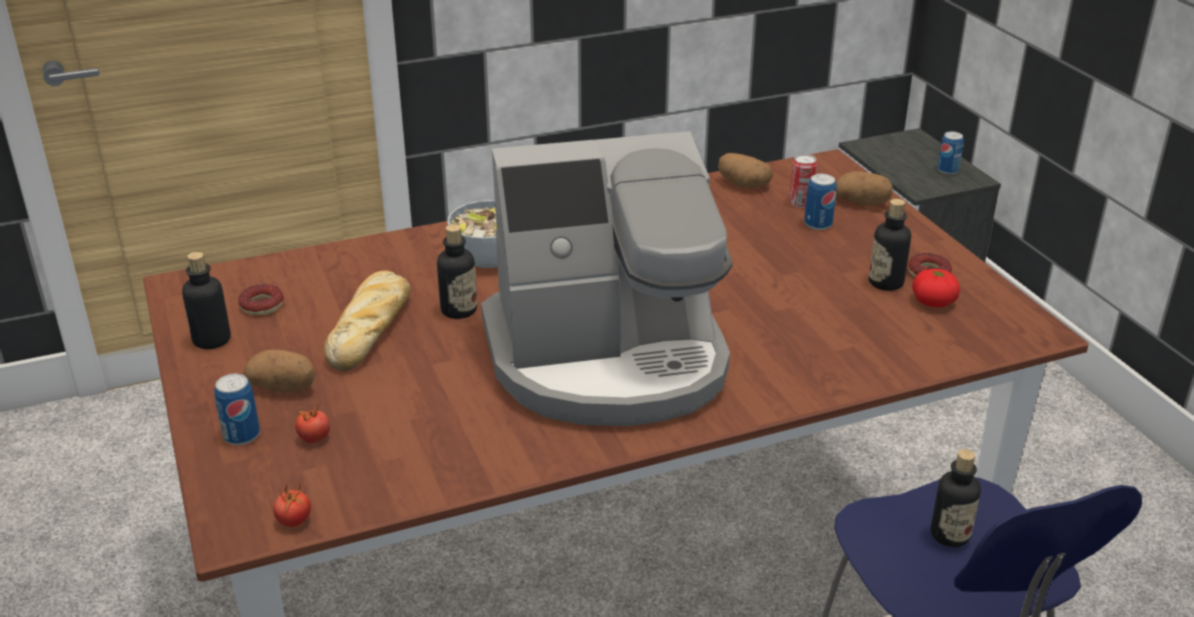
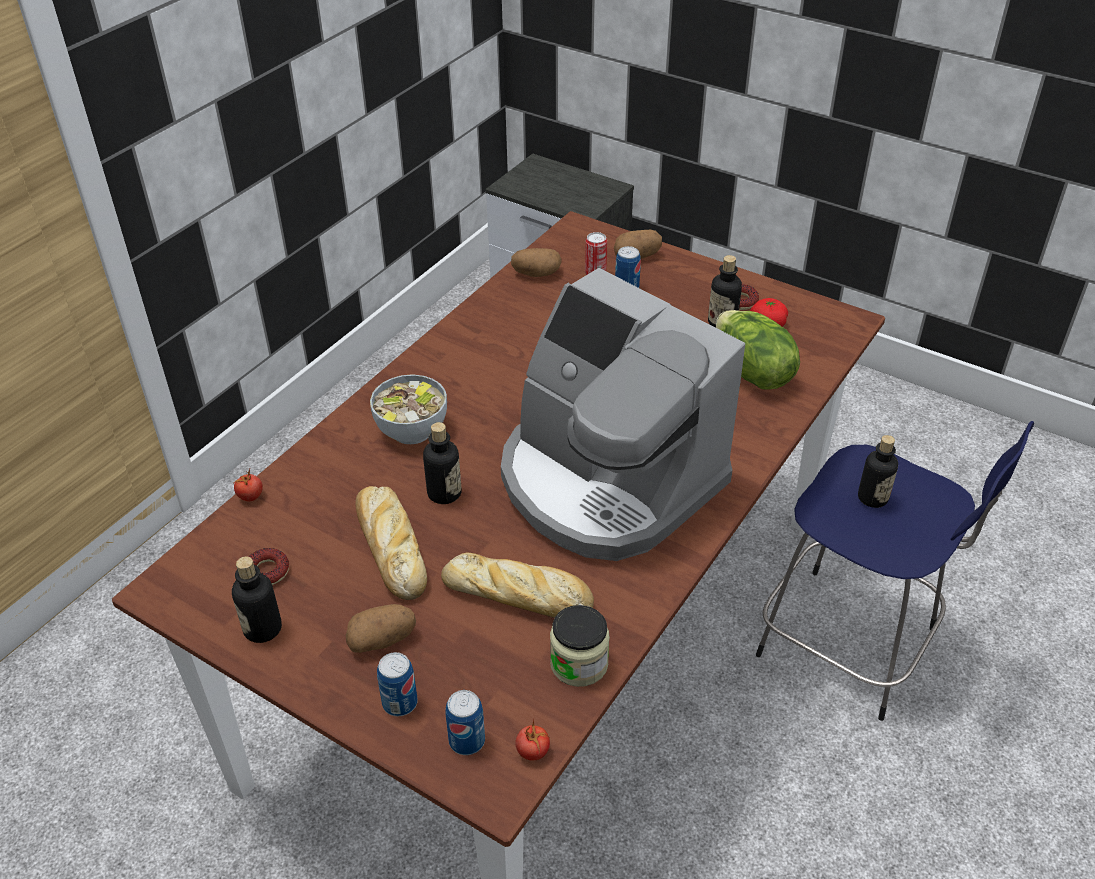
camera: 35 degrees left, 10 degrees up
(314, 438) = (463, 671): tomato -> tomato (250, 496)
(411, 479) = (579, 664): none -> jar
(426, 408) = (520, 596): none -> bread
(609, 360) = (607, 482): coffee machine -> coffee machine turned 90 degrees clockwise
(866, 333) = (751, 372): none -> lettuce
(947, 170) = (587, 186): can -> can (467, 741)

